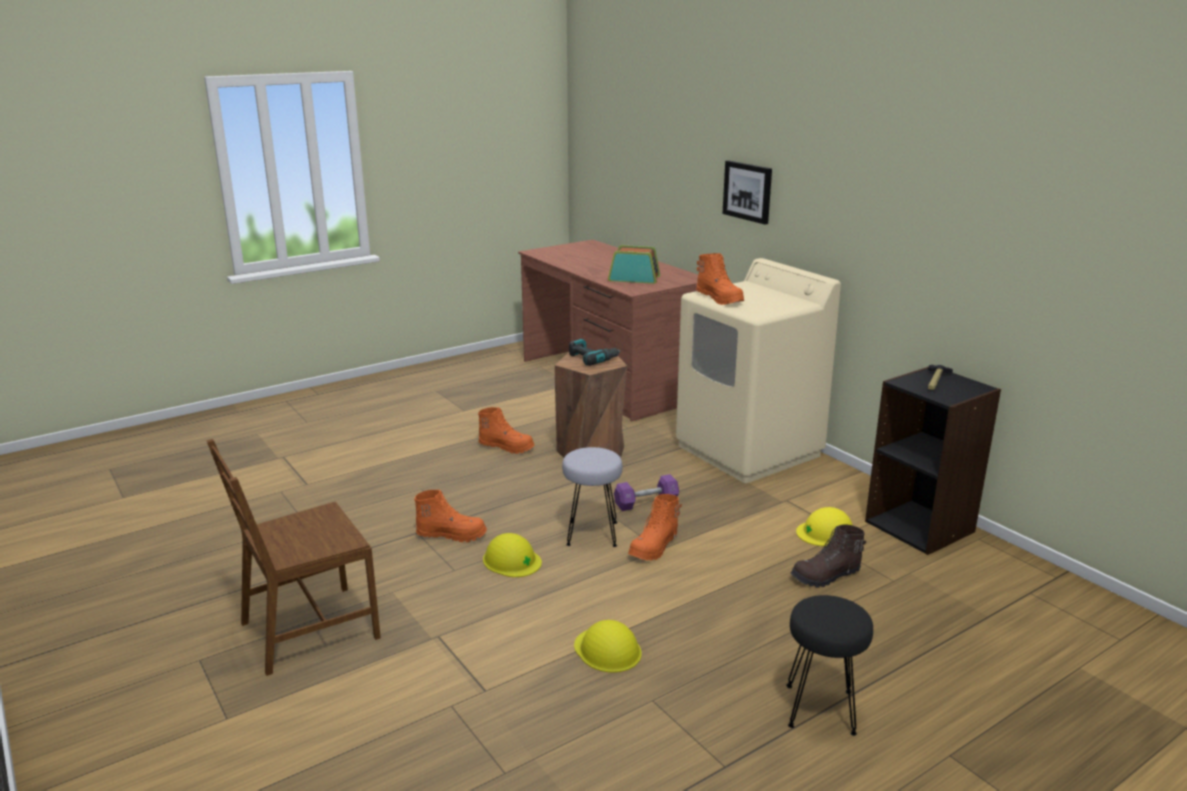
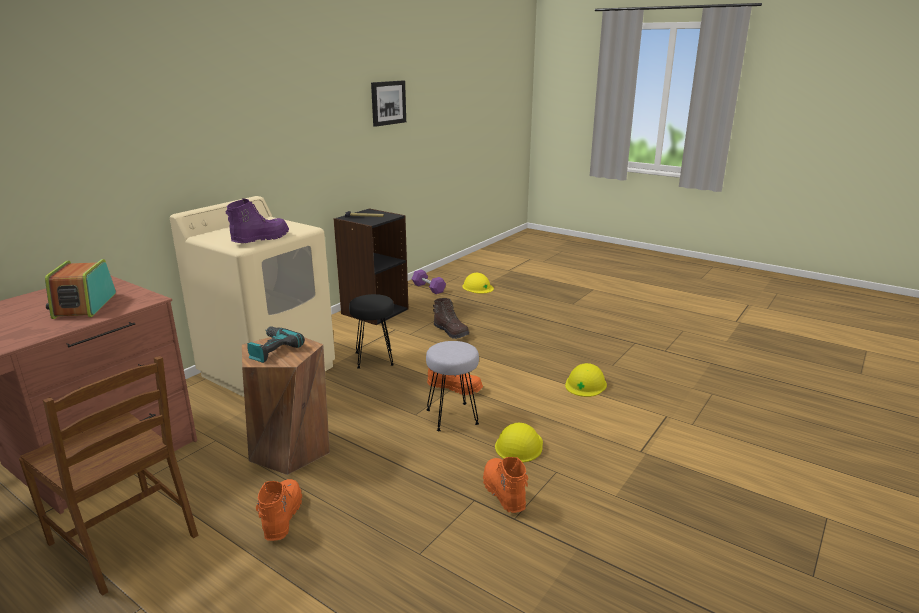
camera: 110 degrees left, 0 degrees up
(308, 630) = (707, 523): brown chair -> brown chair (126, 538)
(646, 502) = (386, 402): purple dumbbell -> purple dumbbell (428, 288)
(720, 299) = (260, 239): orange boot -> purple boot
(748, 191) = (120, 155): picture -> picture (388, 103)
(821, 709) = (571, 326): black stool -> black stool (374, 358)
(826, 532) = (397, 335): yellow hard hat -> yellow hard hat (477, 287)

